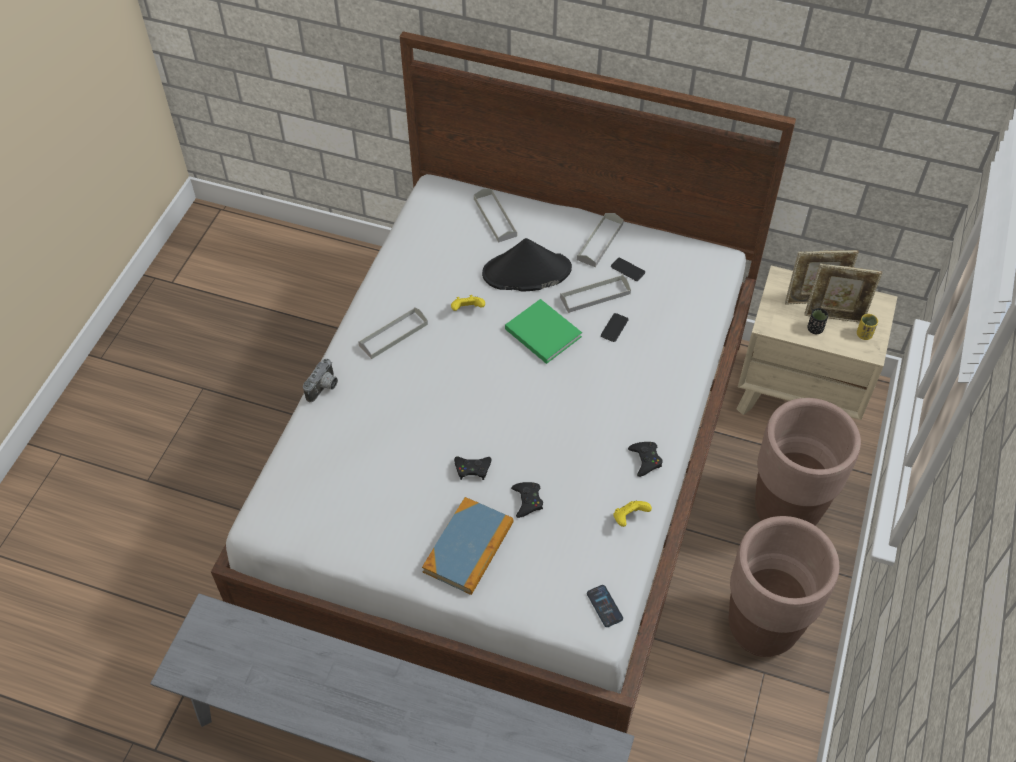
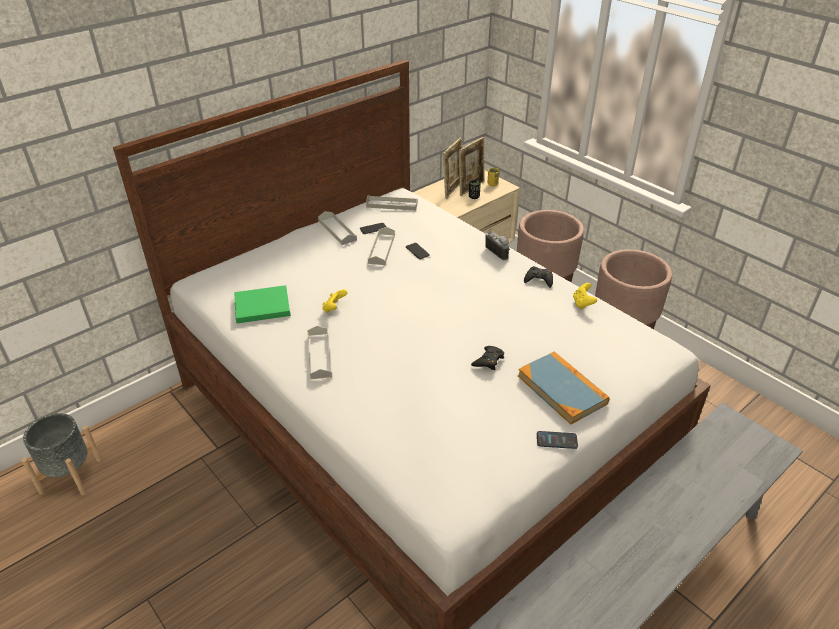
camera: 60 degrees left, 15 degrees down
(280, 260) = (71, 475): none -> grey planter
(324, 388) = (335, 417): camera -> camera (499, 251)
(495, 217) = (261, 264): grey tray -> grey tray (392, 205)
(526, 272) = (329, 269): black hat -> none
(527, 501) = (537, 344): black game controller -> none
(541, 331) = (390, 282): green book -> green book (260, 306)
(604, 606) = (651, 341): phone -> phone (556, 440)

